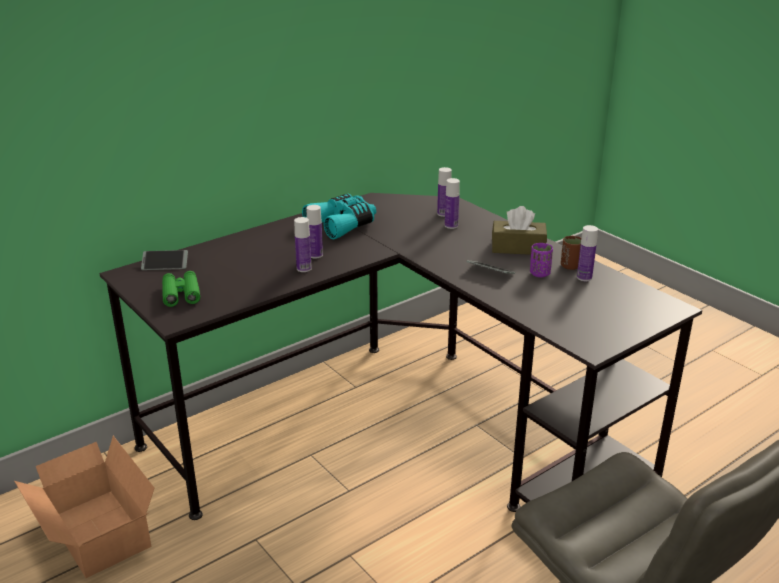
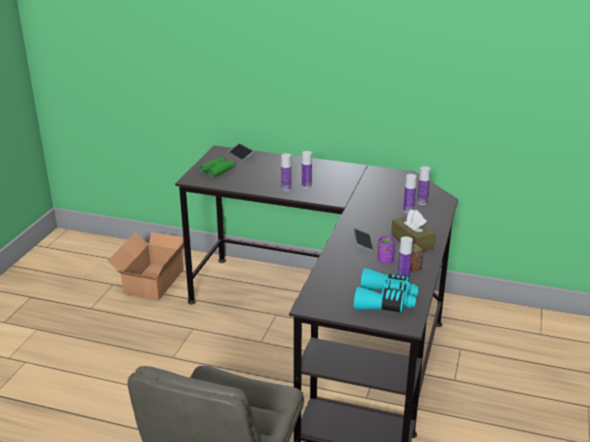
camera: 55 degrees right, 0 degrees up
(343, 224) = (356, 179): turquoise binoculars -> turquoise binoculars (386, 301)

